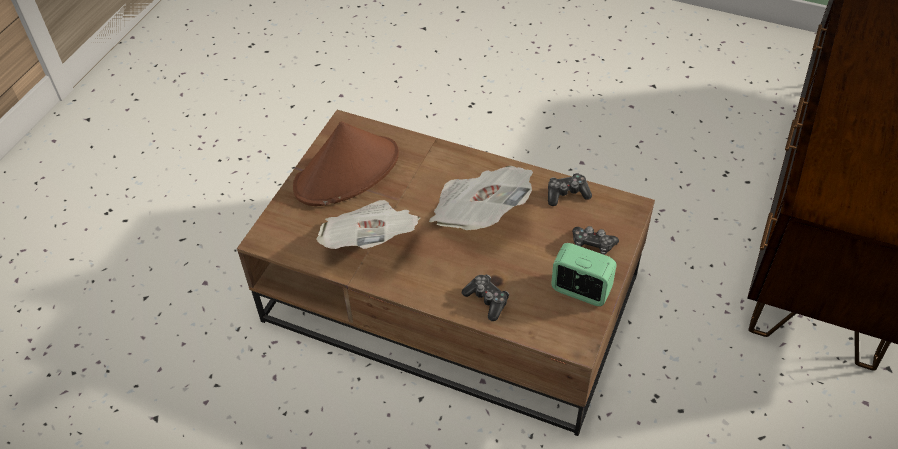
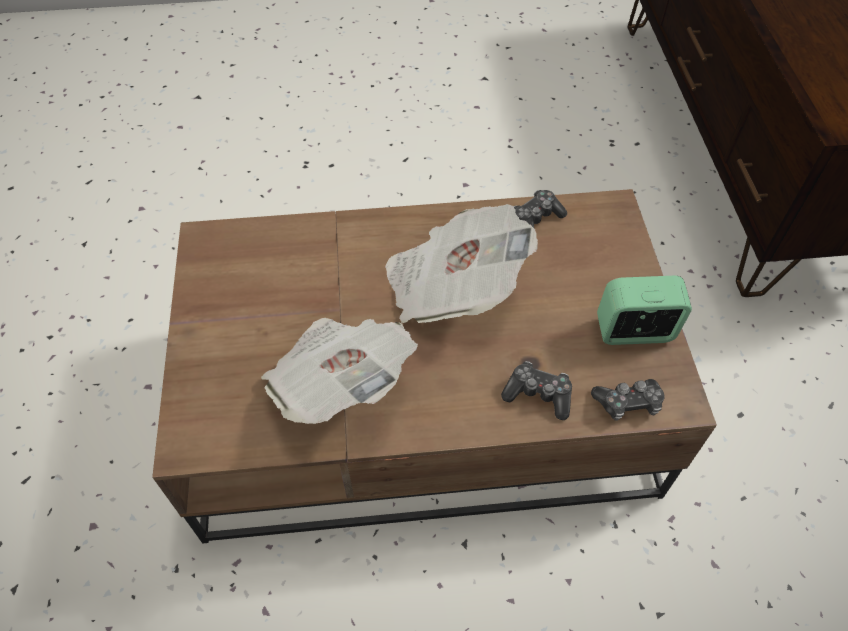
camera: 30 degrees left, 5 degrees up
(347, 171) = (247, 299): brown hat -> none
(592, 244) = (607, 269): game controller -> game controller (628, 403)

